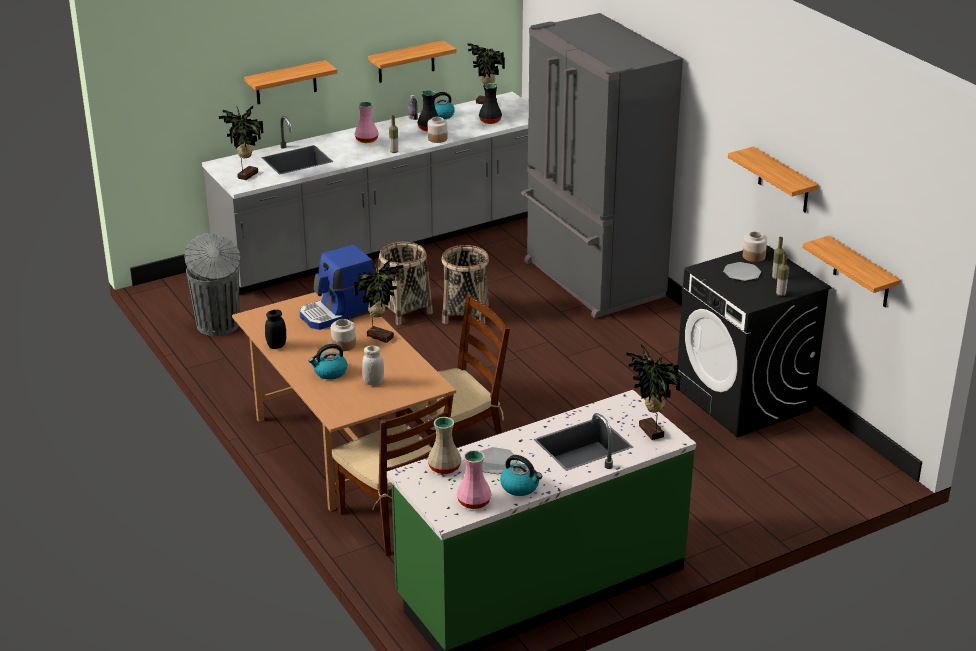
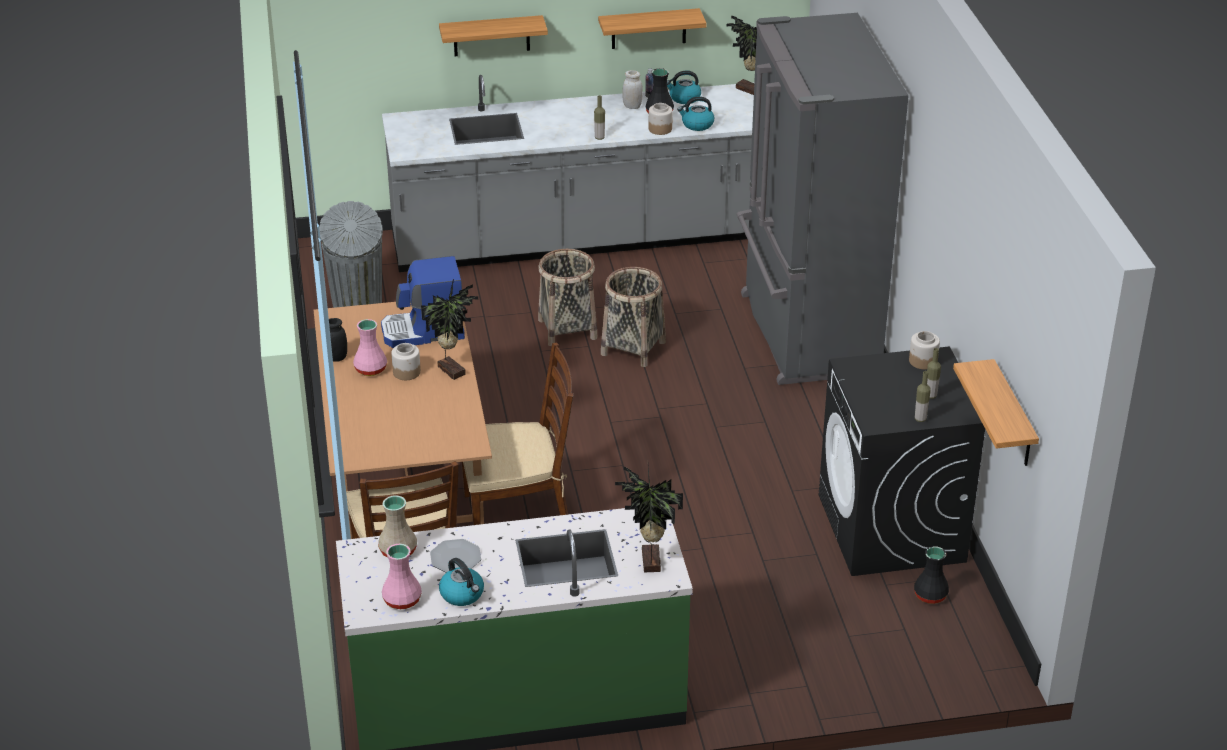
camera: 20 degrees right, 5 degrees up
(246, 175) = (418, 139): potted plant -> none
(330, 372) = (371, 403): kettle -> kettle (697, 125)
(367, 140) = (579, 117): pink vase -> pink vase (371, 370)
(373, 382) = (409, 426): white jar -> white jar (632, 106)
(490, 120) = (737, 115): black vase -> black vase (931, 595)
(742, 273) = (893, 380): plate -> none
(783, 181) = (968, 278): shelf -> none

